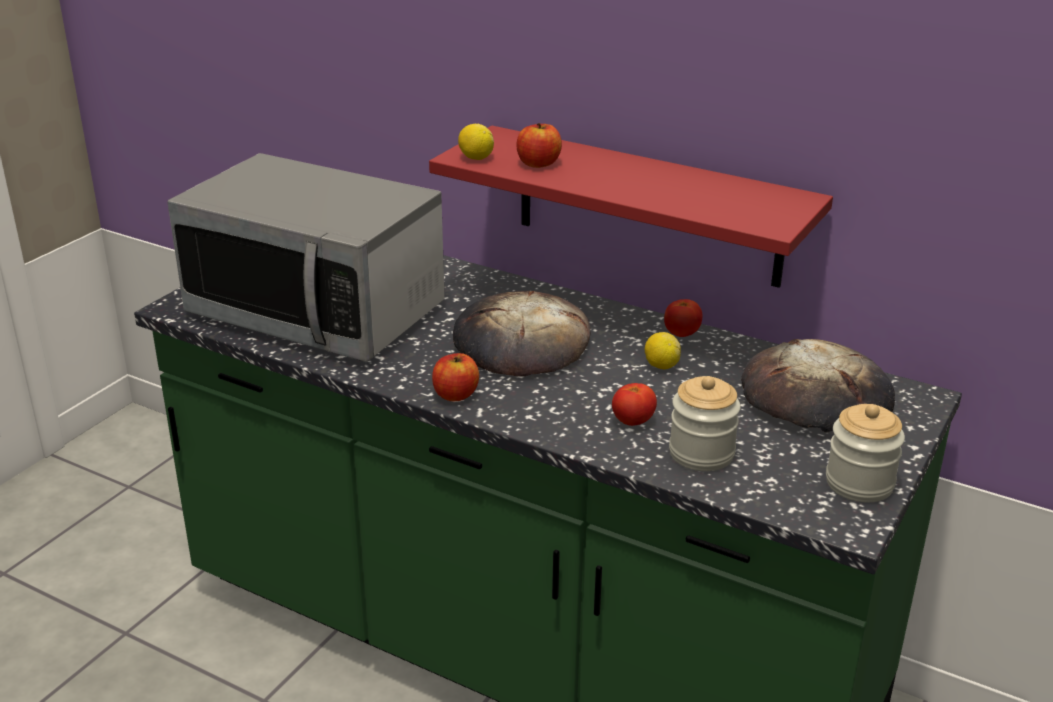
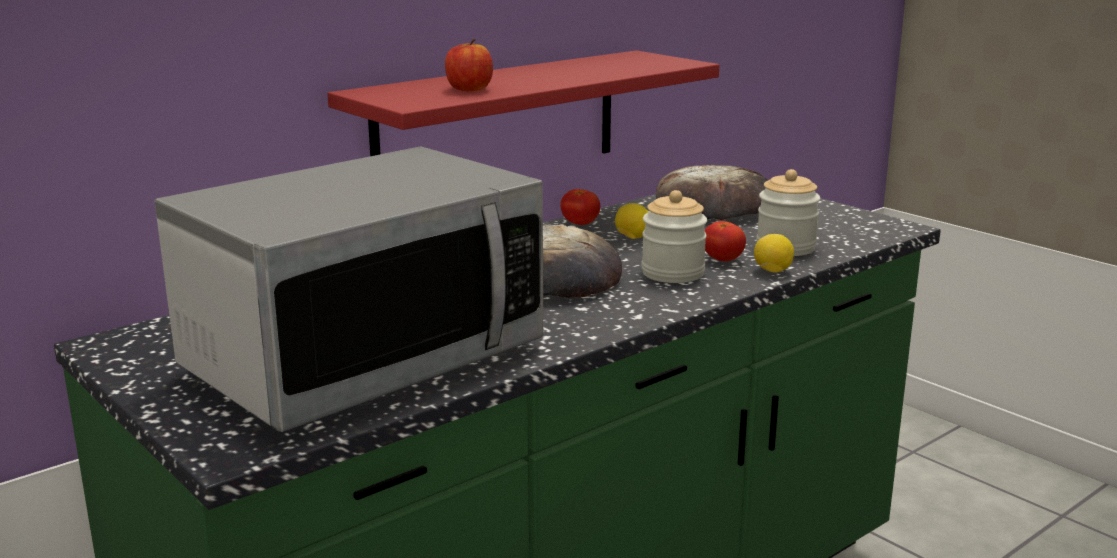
camera: 70 degrees left, 10 degrees down
(455, 394) = (629, 315): apple -> none
(475, 158) = (423, 101): lemon -> lemon (772, 271)
(859, 483) = (845, 216): jar -> jar (672, 273)

